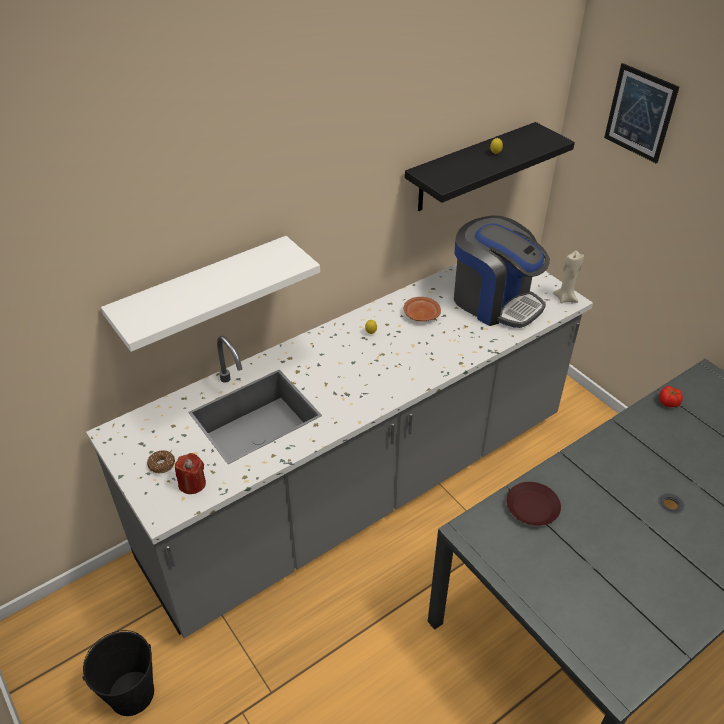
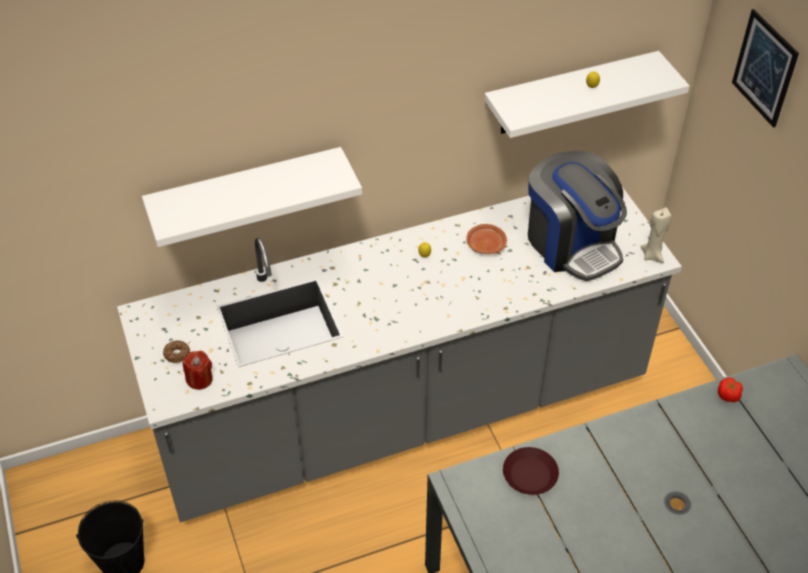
camera: 15 degrees right, 5 degrees up
(470, 167) = (570, 93): black shelf -> white shelf

